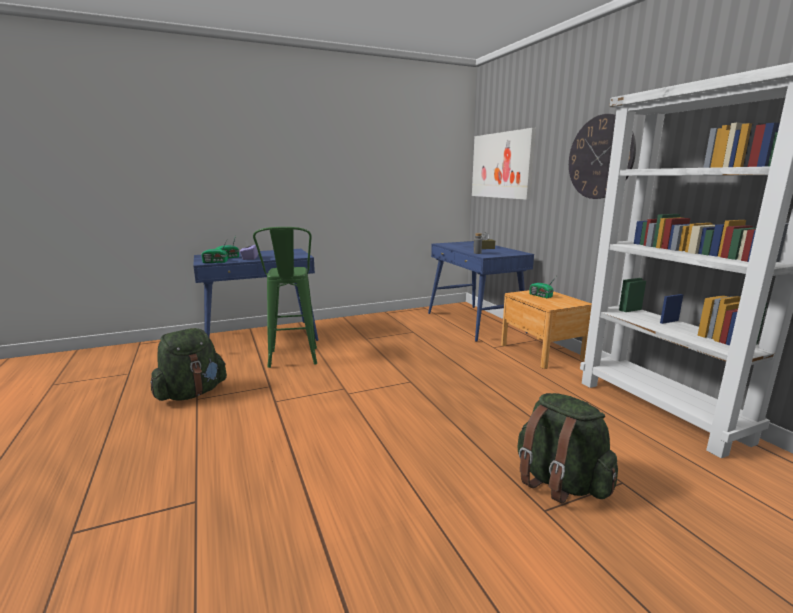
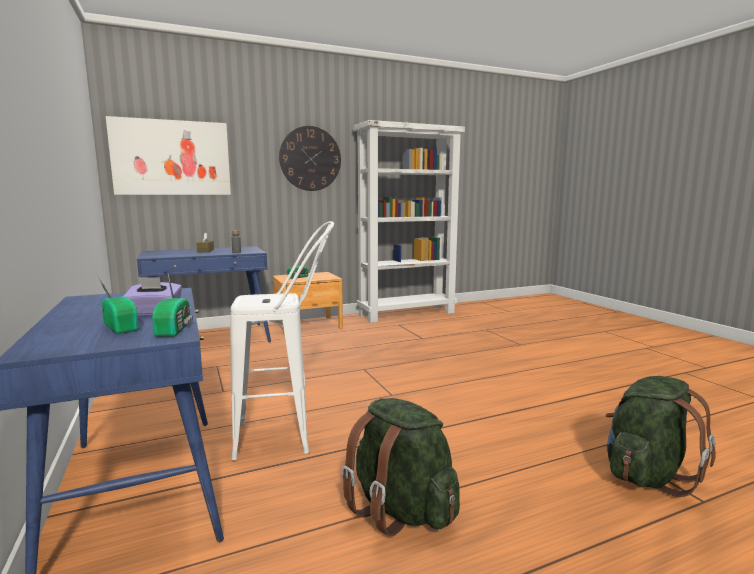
camera: 90 degrees left, 5 degrees down
(293, 361) = (288, 436): green stool -> white stool
(559, 482) = (494, 339): green backpack -> green backpack (646, 475)

